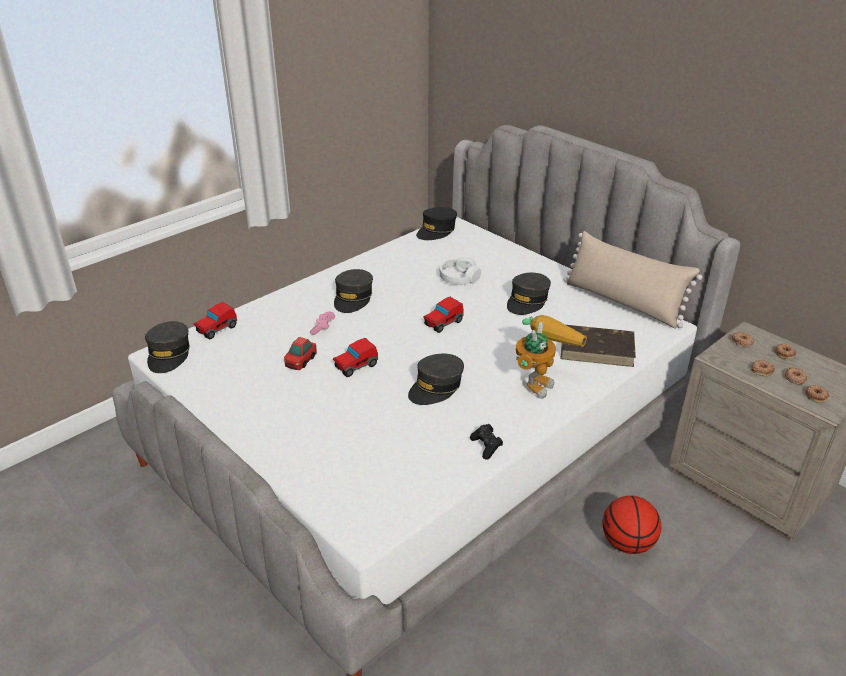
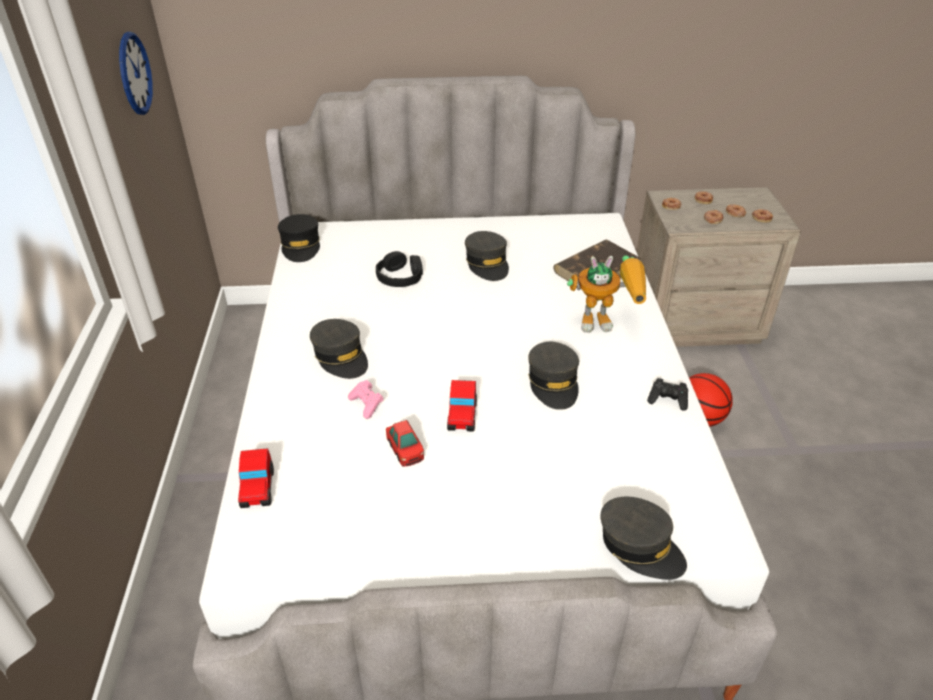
camera: 50 degrees left, 5 degrees up
(169, 354) = (253, 557): grey cap -> grey cap (640, 546)
(369, 66) = (134, 74): none -> wall clock
(443, 323) = (460, 325): toy car -> none
(459, 278) = (400, 277): white headphones -> black headphones
(539, 380) = (607, 321): toy robot -> toy robot turned 105 degrees clockwise
(623, 302) = (551, 223): beige pillow -> none

